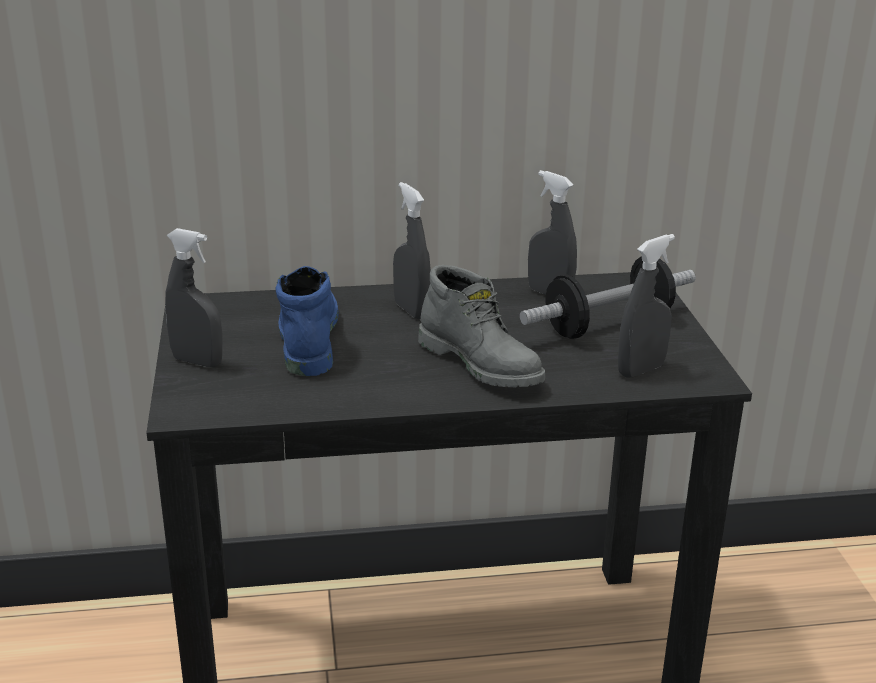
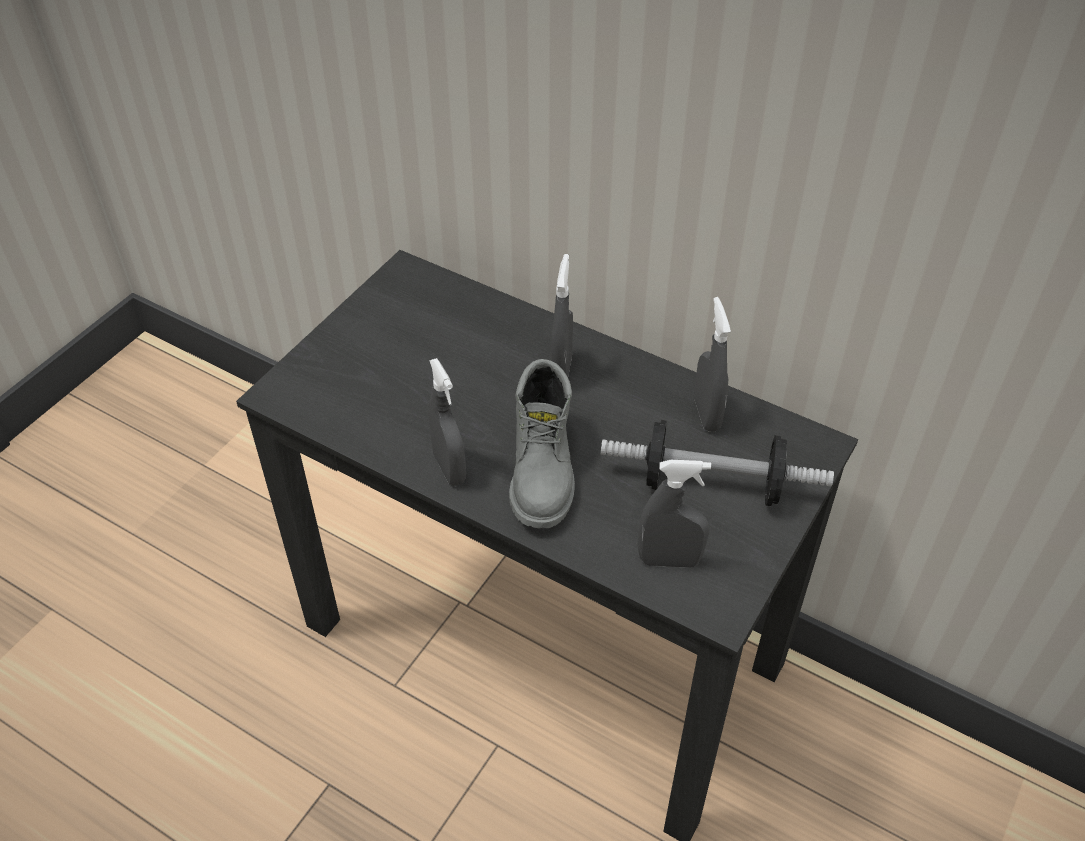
camera: 40 degrees right, 20 degrees up
(197, 361) = (341, 342): grey spray bottle -> grey spray bottle (449, 468)
(306, 338) = (444, 359): blue boot -> none

